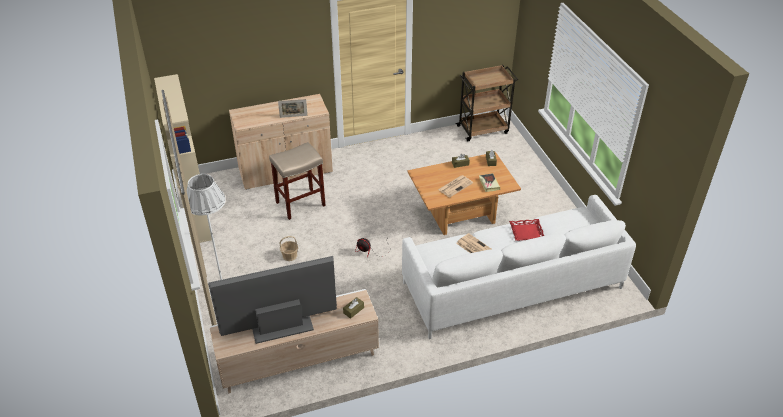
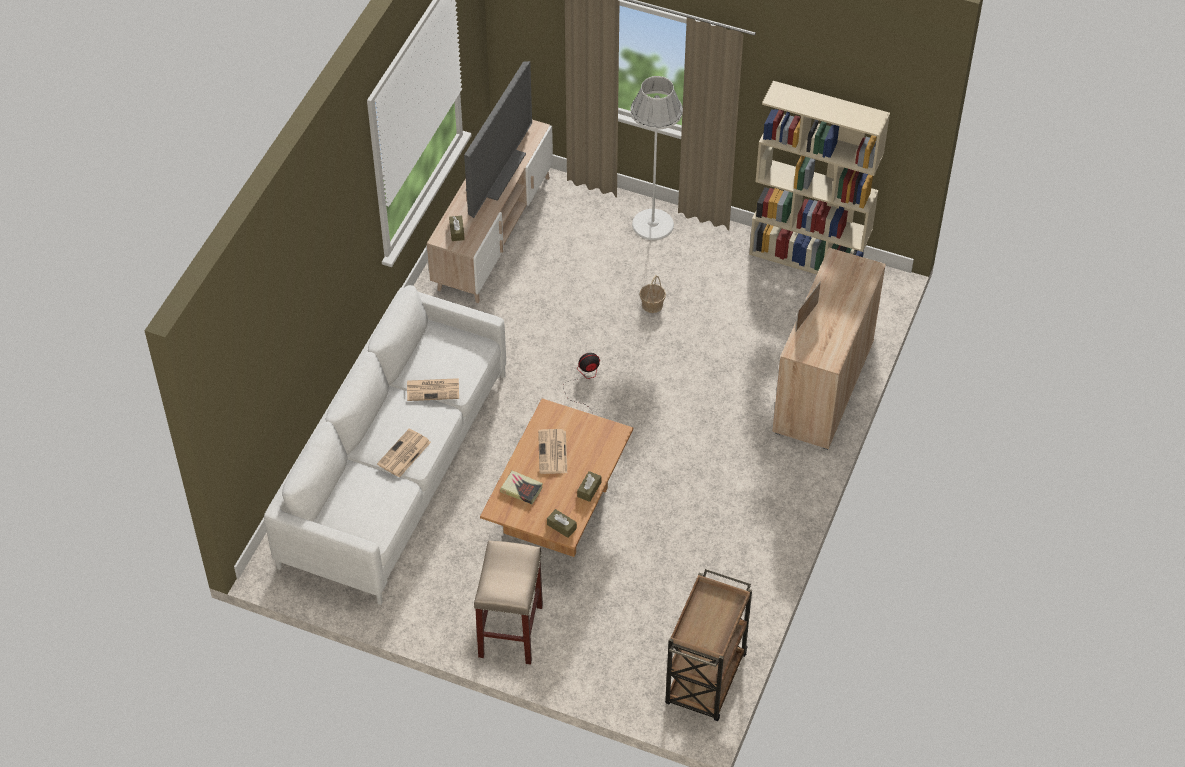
camera: 130 degrees right, 10 degrees up
(301, 203) = (738, 365): beige stool -> beige stool (511, 632)
(526, 232) = (404, 454): red tray -> newspaper

